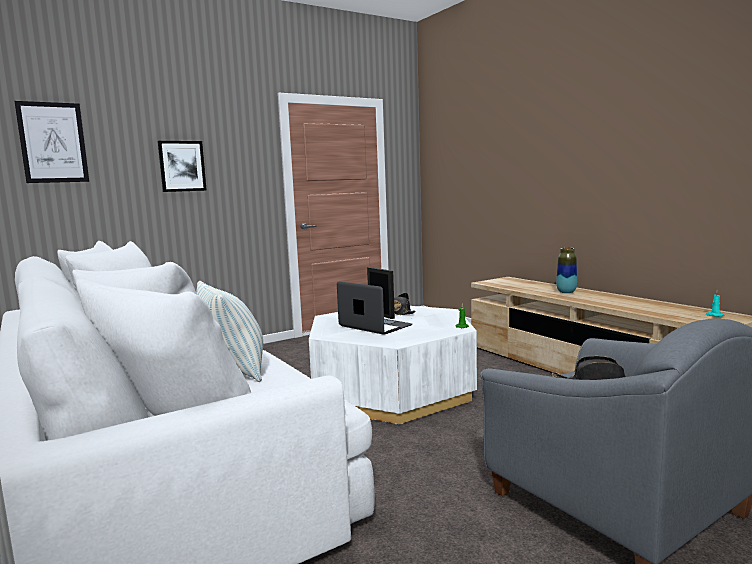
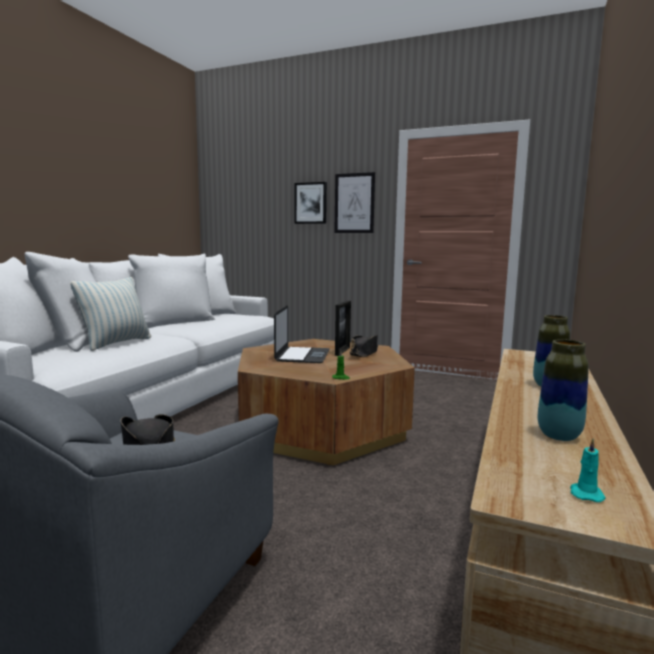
camera: 55 degrees right, 0 degrees up
(53, 142) = (235, 188): picture -> picture (354, 203)
(391, 389) = (321, 426): white coffee table -> brown coffee table
(647, 305) = (559, 436): none -> vase

